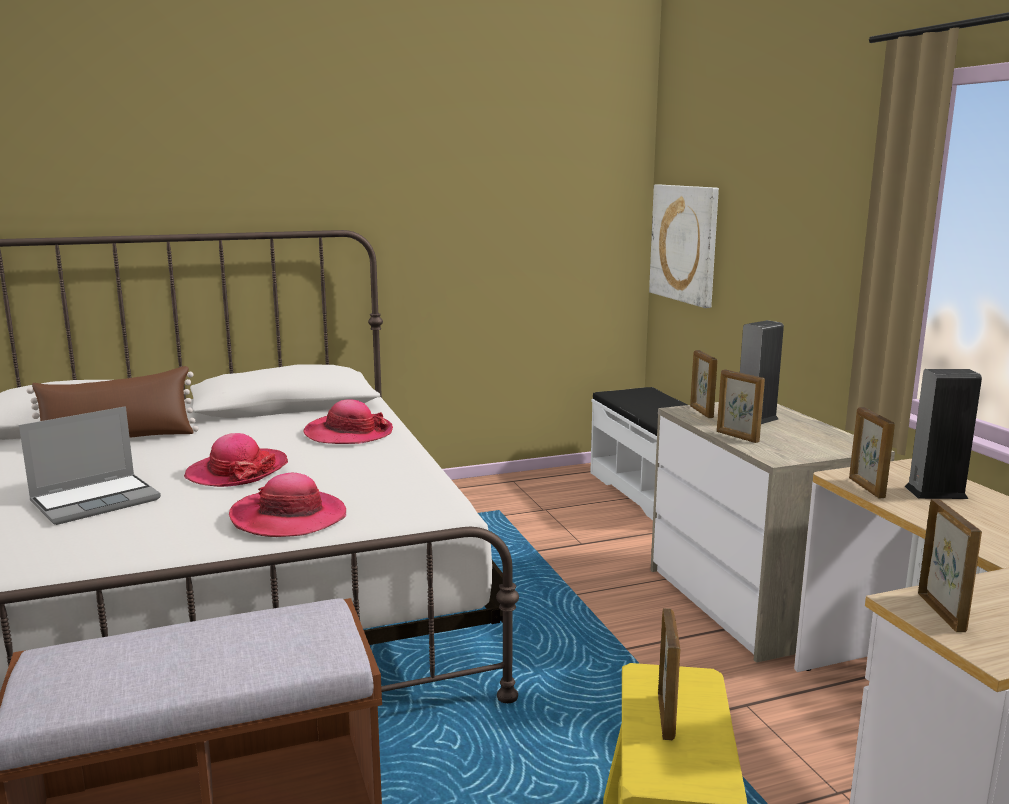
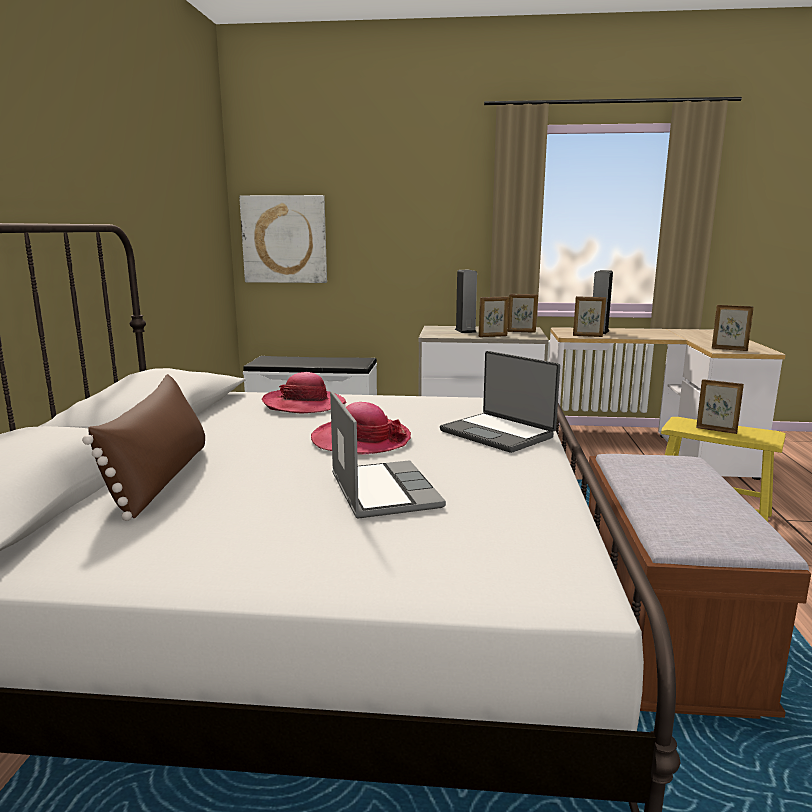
camera: 65 degrees left, 0 degrees up
(289, 518) = (498, 433): hat -> laptop
(701, 412) = (439, 334): picture frame -> picture frame (521, 332)

